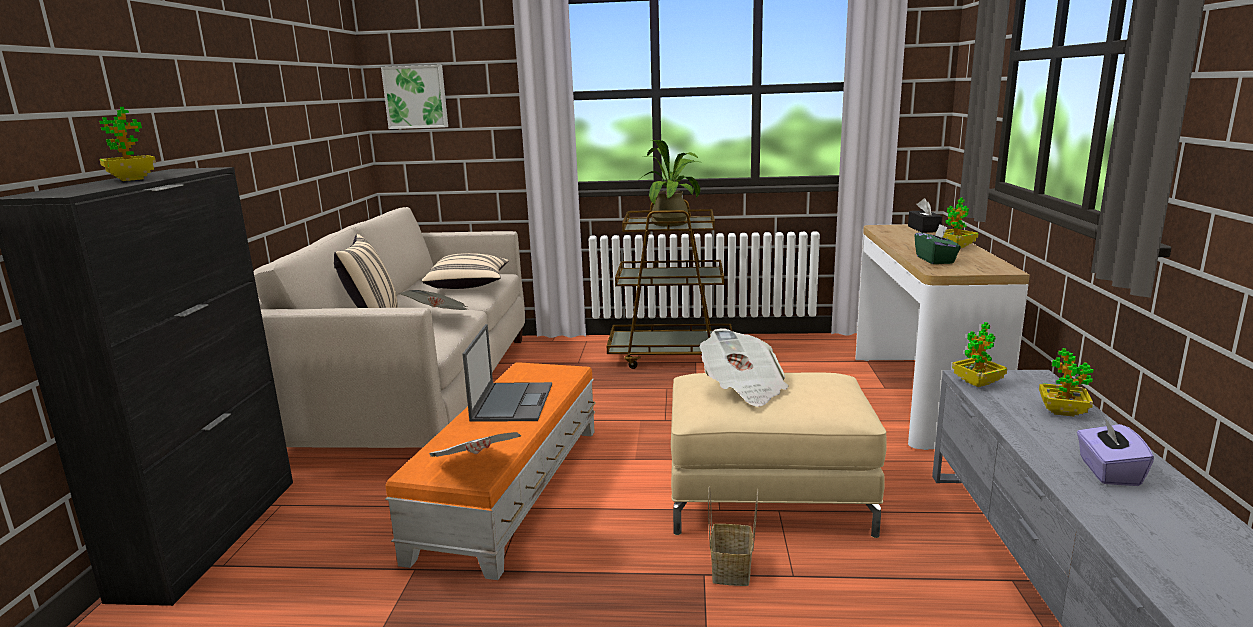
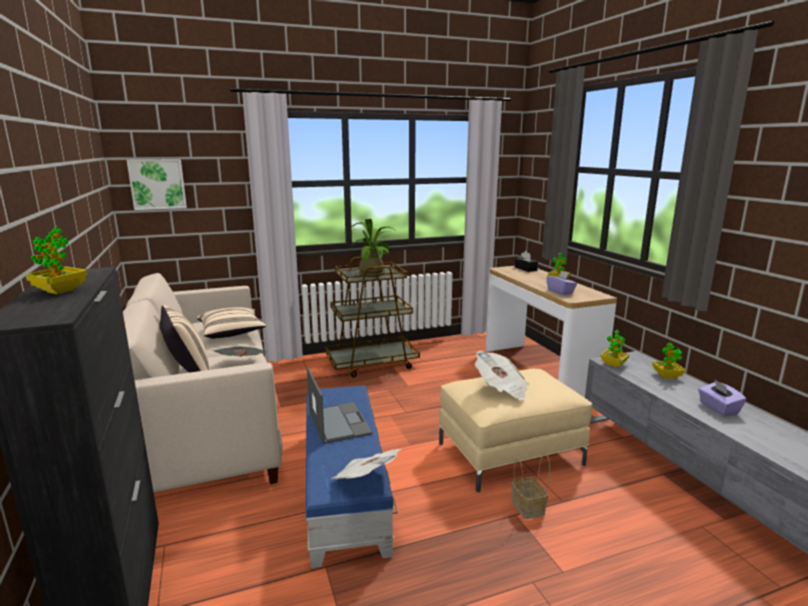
camera: 25 degrees left, 0 degrees up
(512, 488) = (344, 485): orange ottoman -> blue ottoman
(935, 260) = (560, 291): green tissue box -> purple tissue box

